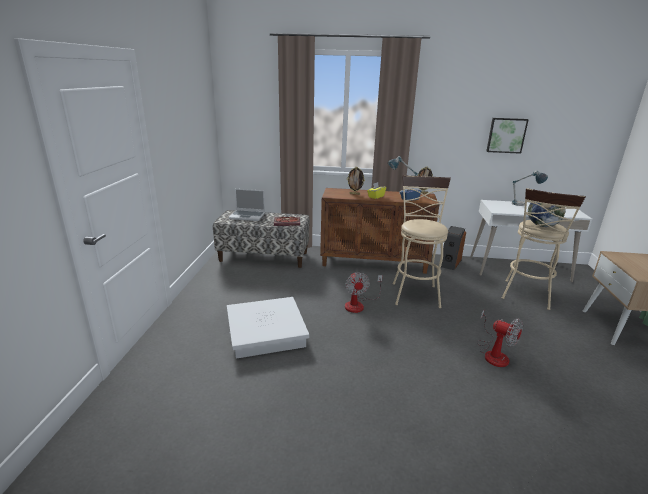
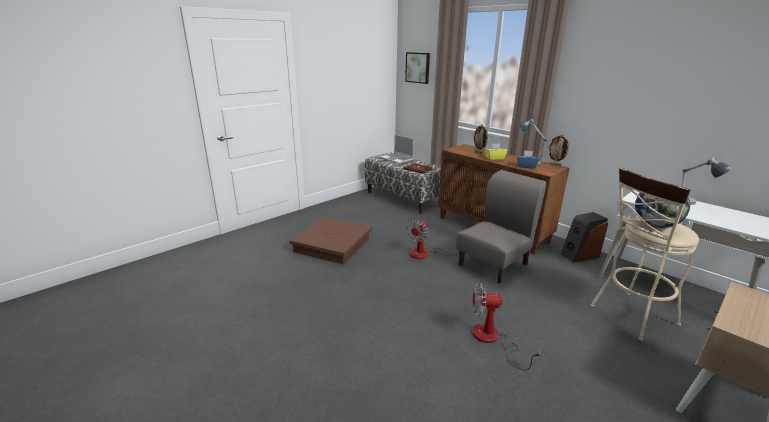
camera: 40 degrees right, 0 degrees up
(266, 332) = (332, 245): white storage box -> brown storage box
(414, 292) = (494, 264): beige stool -> grey chair
(493, 353) = (492, 340): fan -> fan turned 105 degrees clockwise
(506, 135) = (683, 106): picture -> picture (418, 67)

